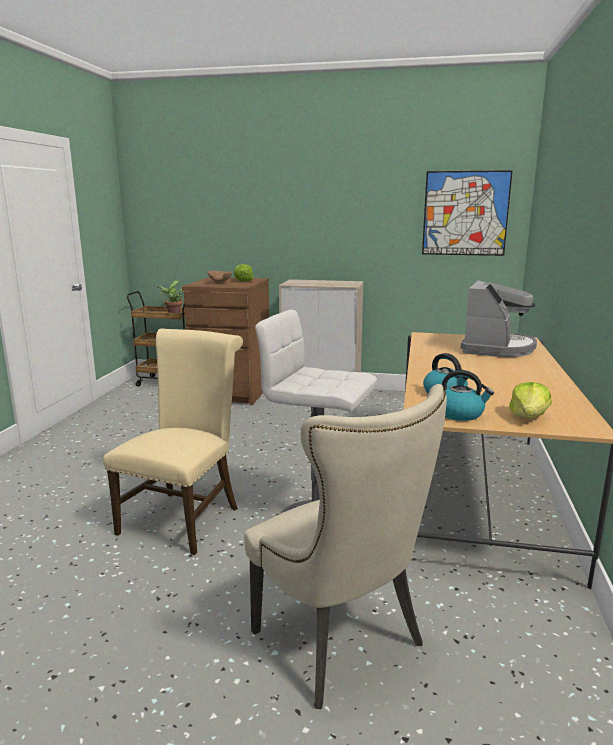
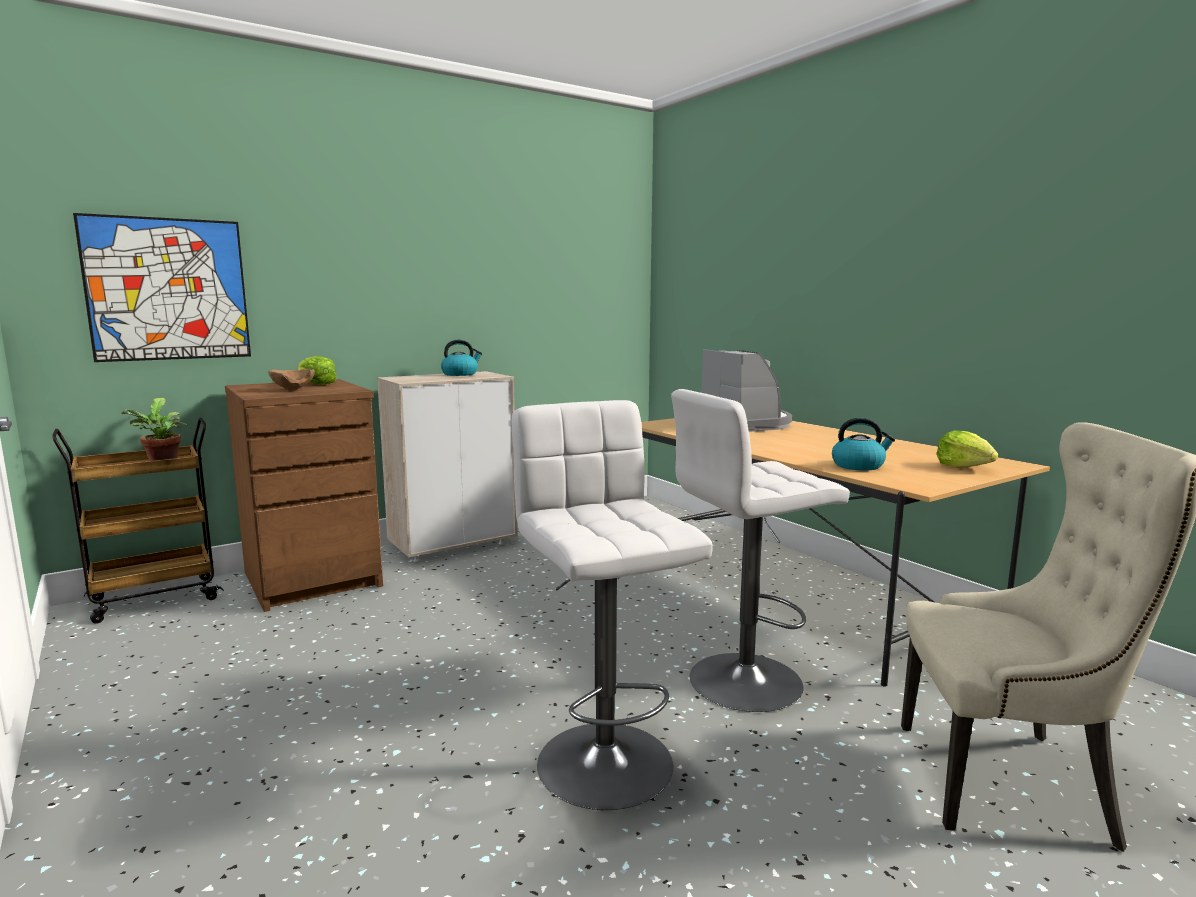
camera: 45 degrees left, 5 degrees down
(183, 517) = (605, 763): beige chair -> white stool
(460, 414) = (928, 477): kettle -> kettle (460, 374)
(465, 213) = (591, 278): picture -> picture (168, 289)

